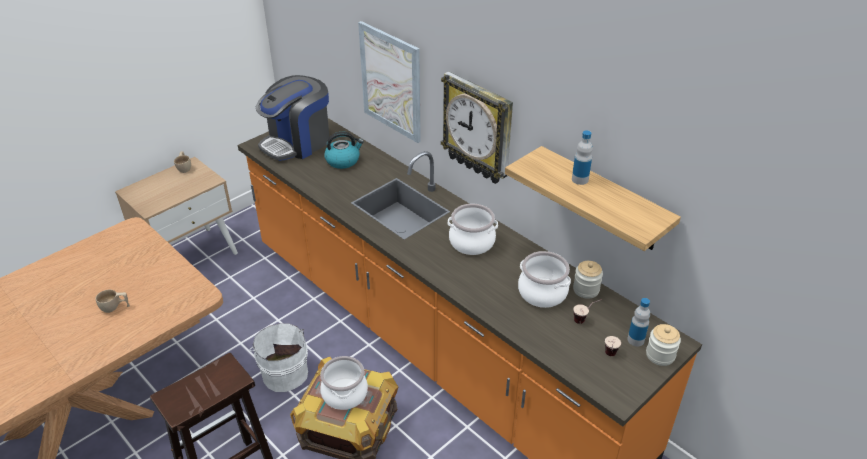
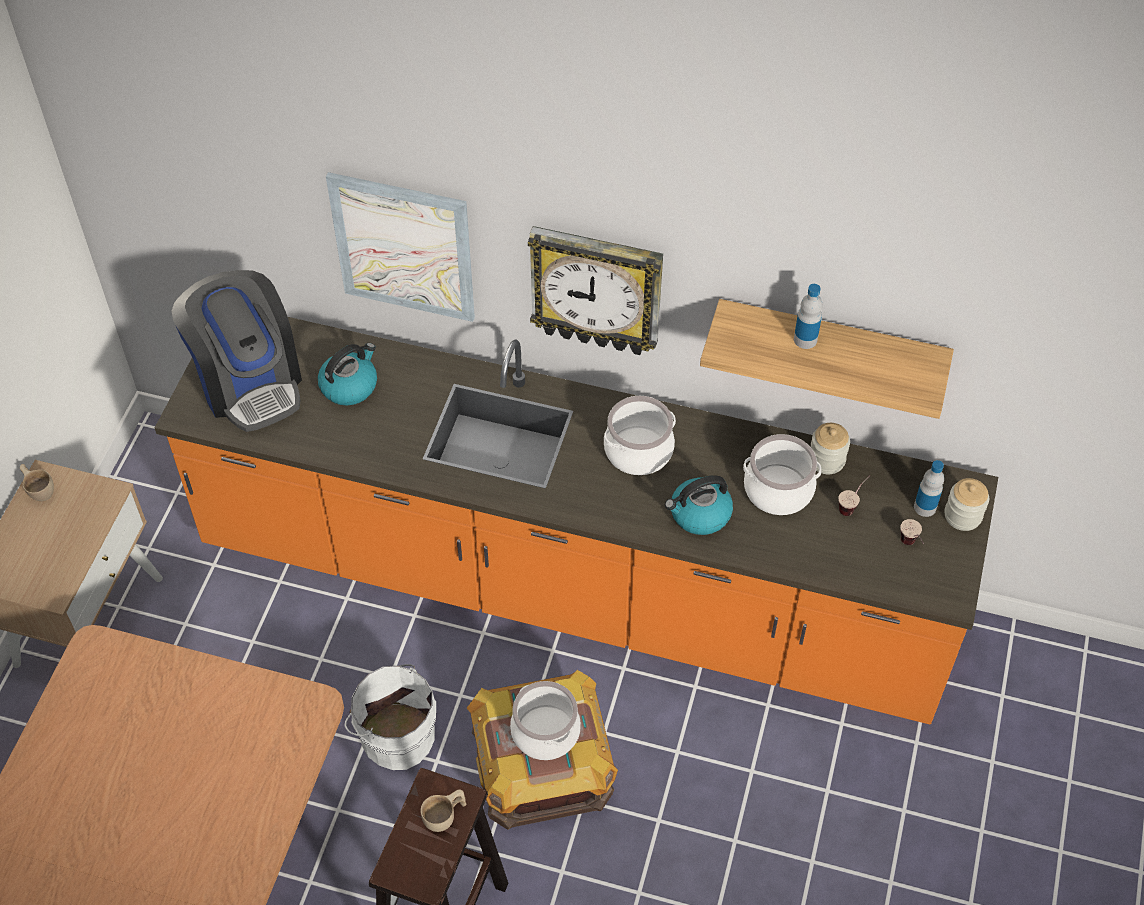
camera: 30 degrees left, 15 degrees up
(115, 307) = (202, 787): beige cup -> beige cup (445, 817)
(297, 142) = (249, 381): coffee machine -> coffee machine turned 45 degrees counterclockwise
(482, 285) = (699, 514): none -> kettle

